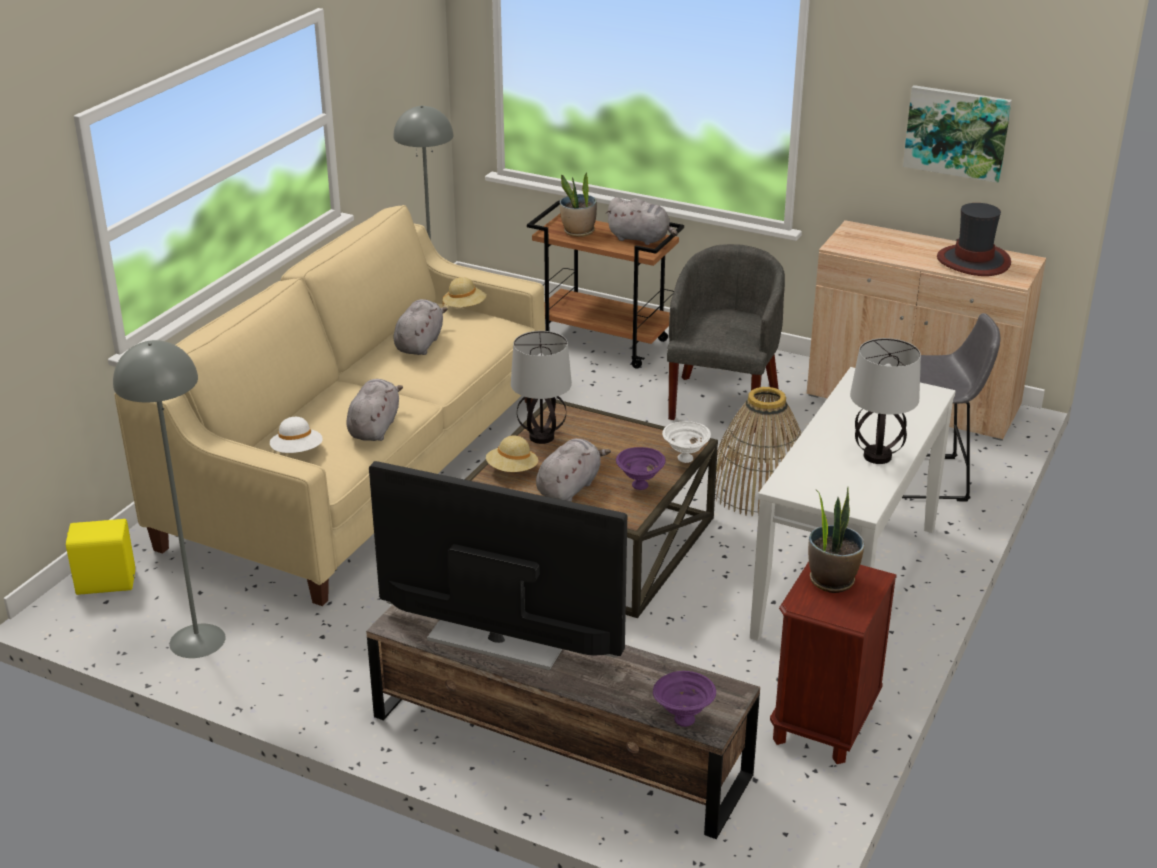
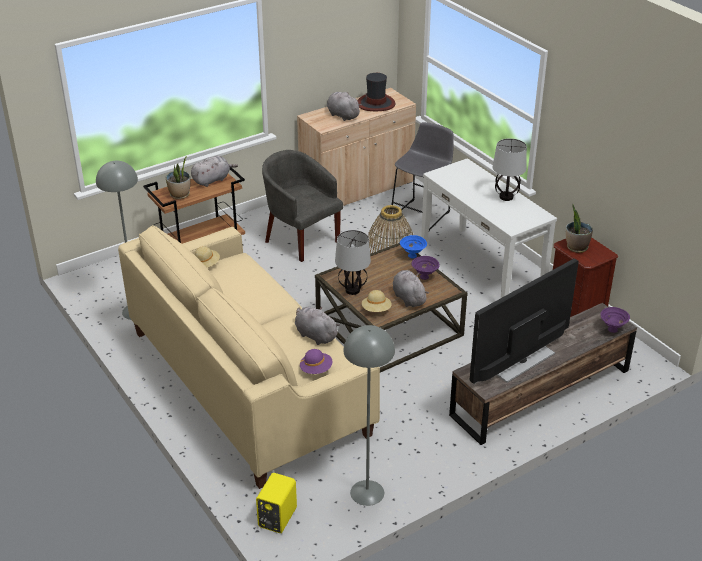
camera: 60 degrees left, 5 degrees up
(297, 452) = (316, 369): white hat -> purple hat
(419, 344) = (235, 292): grey plush toy -> grey plush toy (342, 115)
(686, 459) = (413, 256): white bowl -> blue bowl
(957, 132) = (343, 44): picture -> none

